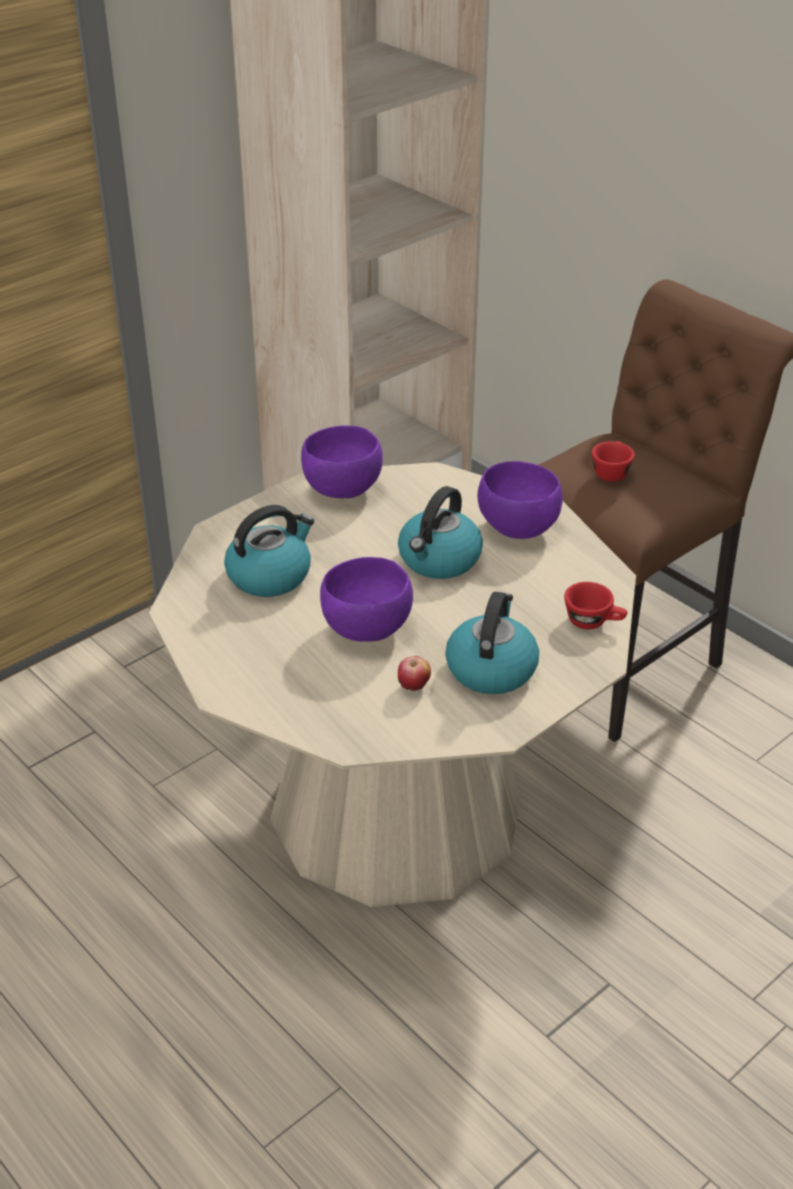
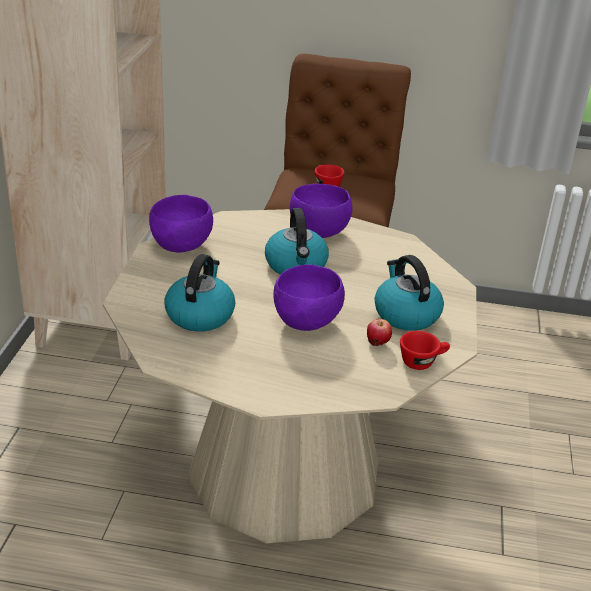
camera: 40 degrees left, 5 degrees down
(594, 622) = (425, 267): red cup -> red cup (422, 361)

